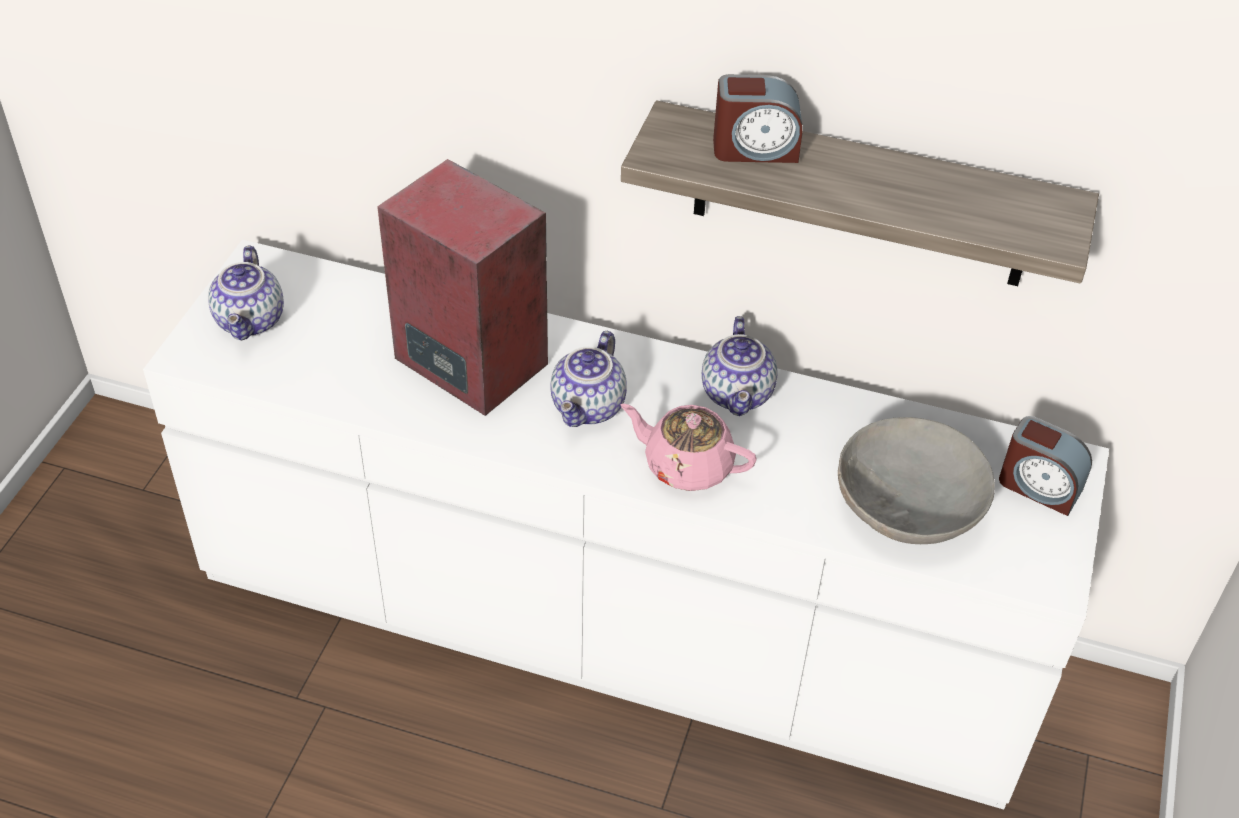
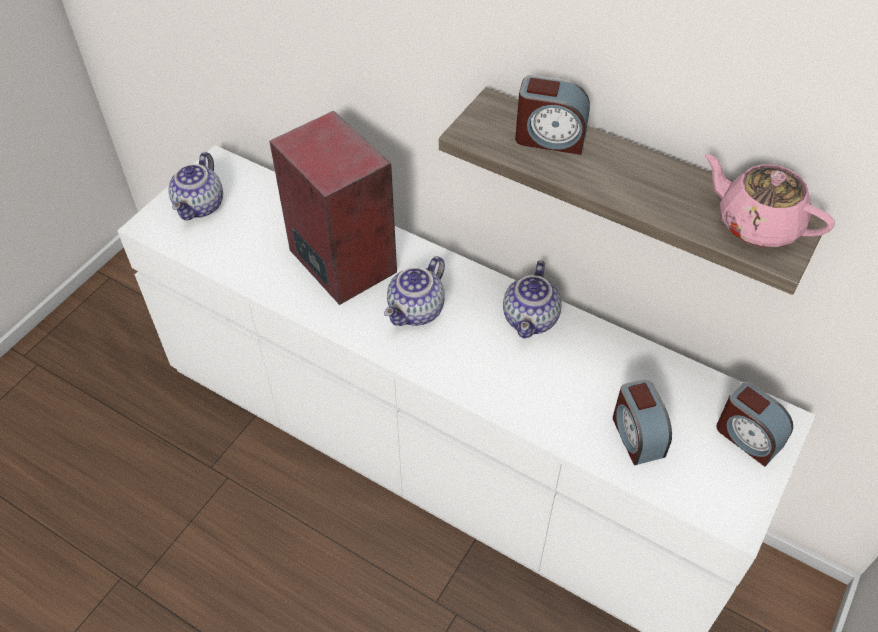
camera: 15 degrees right, 5 degrees up
(686, 465) = (475, 369): pink teapot -> pink teapot (756, 224)
(908, 507) = (636, 435): grey bowl -> alarm clock

